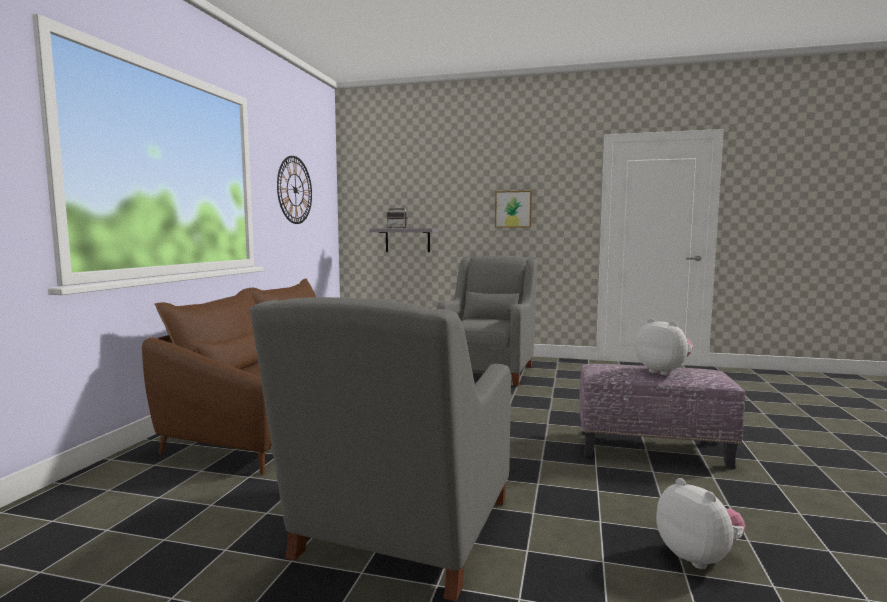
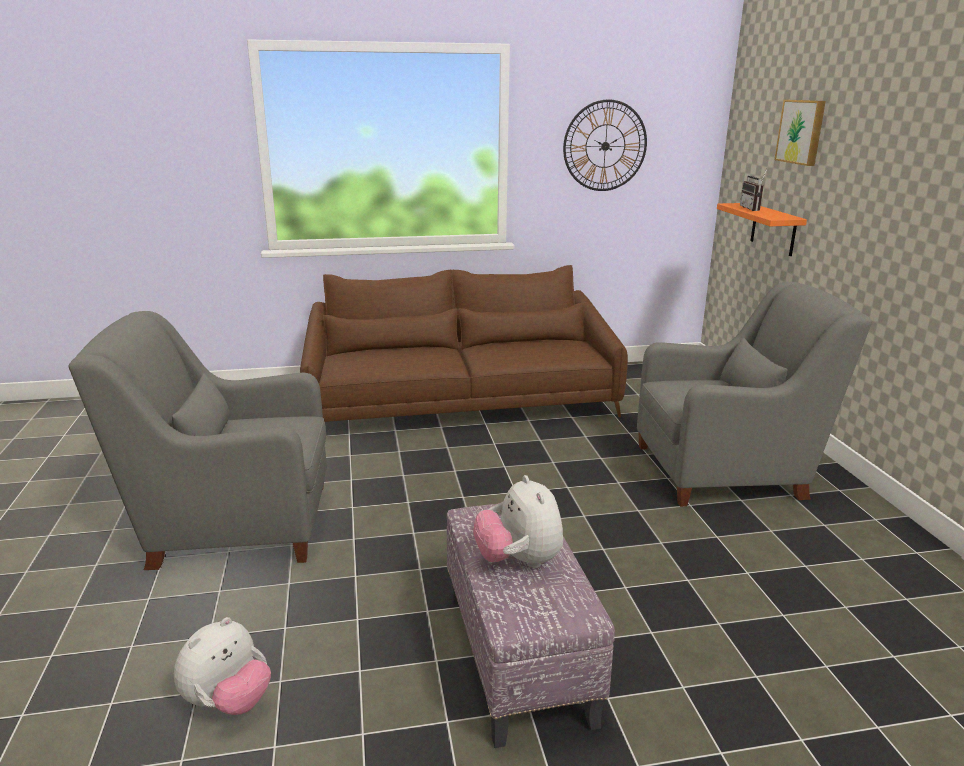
camera: 65 degrees right, 15 degrees up
(407, 240) = (773, 229): grey shelf -> orange shelf
(513, 209) = (905, 207): picture -> picture (802, 132)
(663, 371) = (518, 561): plush toy -> plush toy turned 135 degrees clockwise

